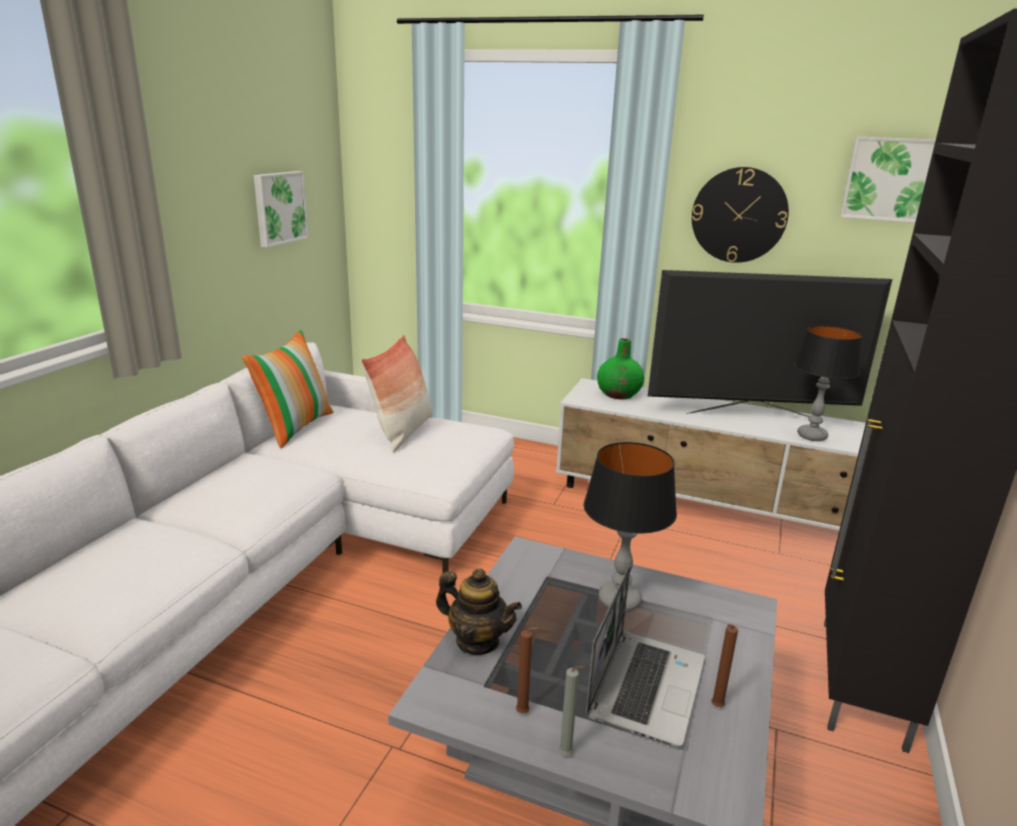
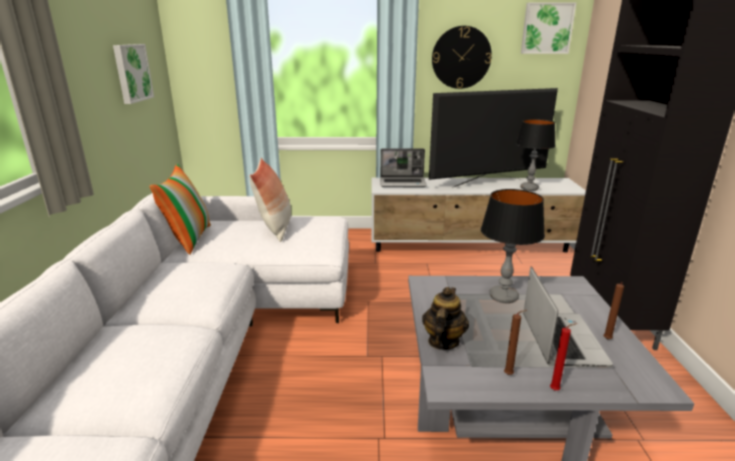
camera: 20 degrees left, 0 degrees up
(477, 641) = (443, 341): teapot -> teapot turned 75 degrees counterclockwise
(567, 755) = (556, 390): grey candle -> red candle
(619, 394) = (403, 183): green vase -> laptop

